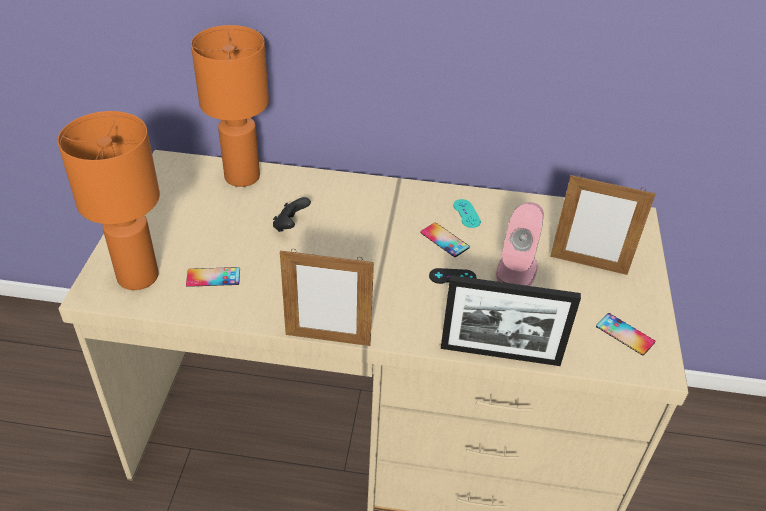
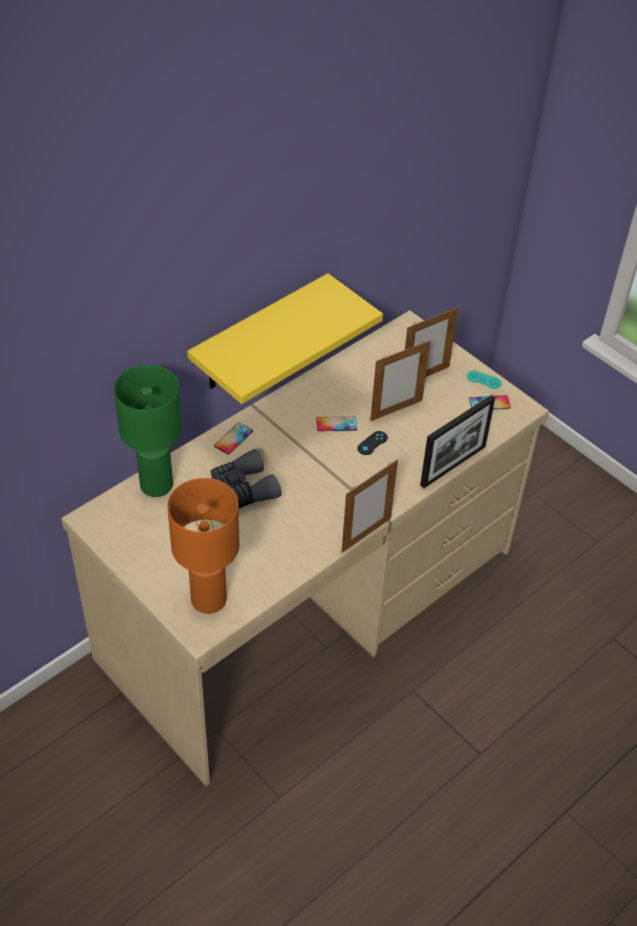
camera: 50 degrees left, 5 degrees up
(213, 277) = (251, 559): phone -> phone (233, 438)
(243, 177) = (157, 485): orange table lamp -> green table lamp
(290, 225) = (240, 490): black game controller -> grey binoculars
(429, 101) = (260, 335): none -> yellow shelf
(466, 213) = (323, 397): turquoise game controller -> turquoise game controller (484, 380)
(517, 269) = (396, 410): pink speaker -> picture frame

